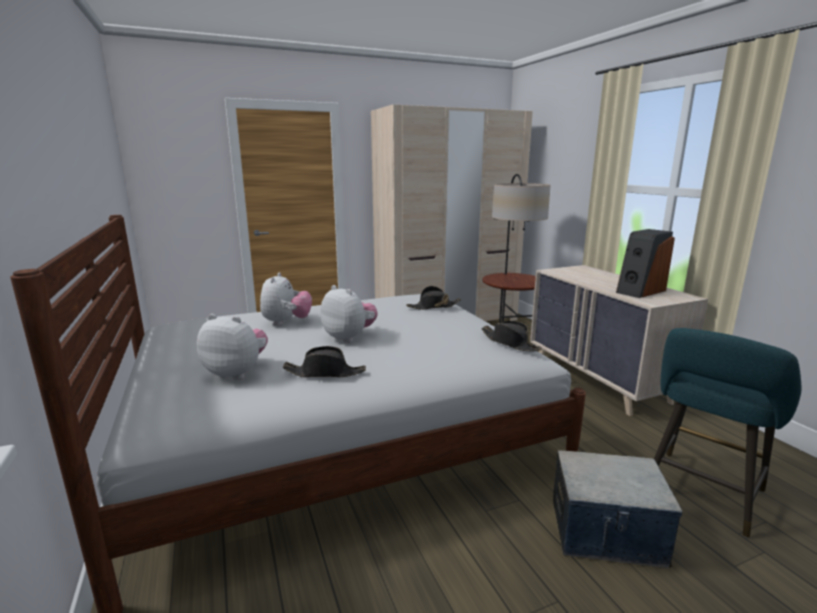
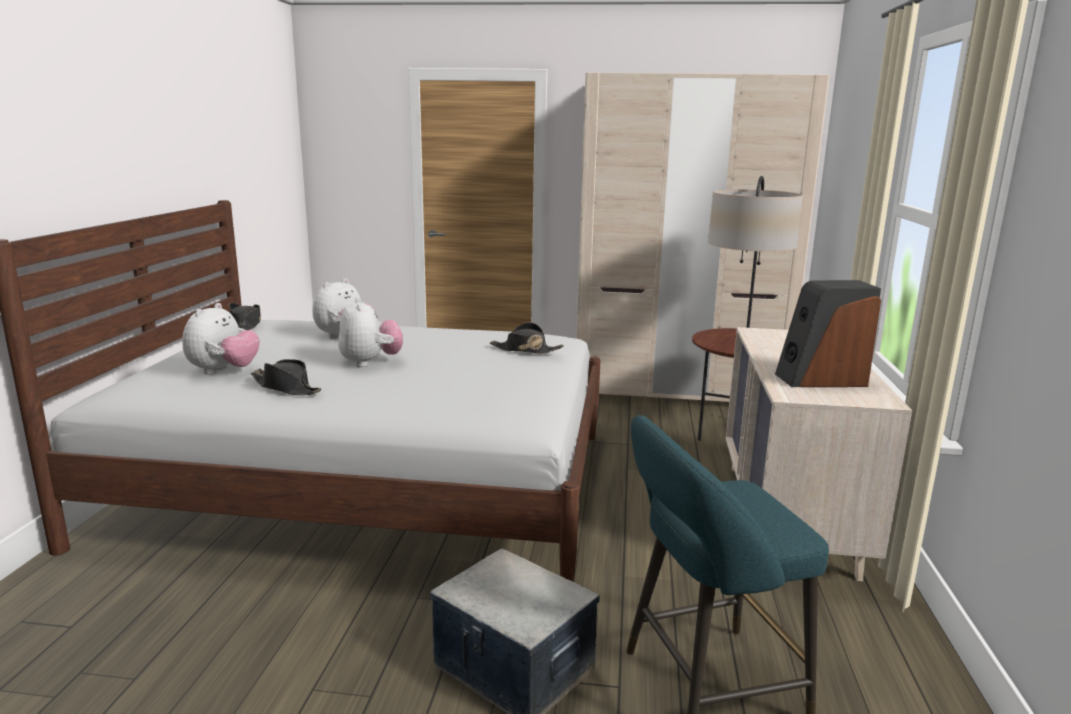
camera: 30 degrees right, 0 degrees up
(237, 373) = (223, 371): plush toy -> plush toy turned 60 degrees clockwise
(510, 343) = (523, 404): black hat -> black hat (246, 325)

